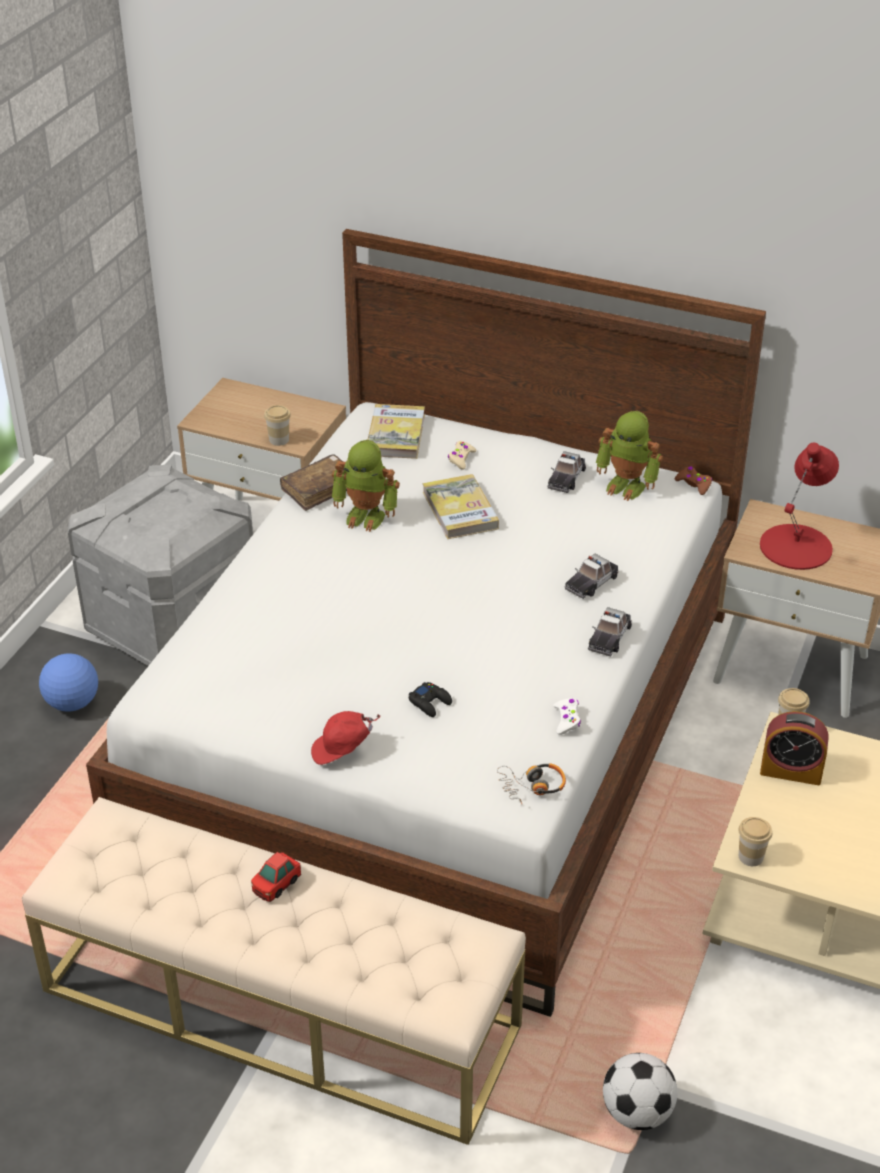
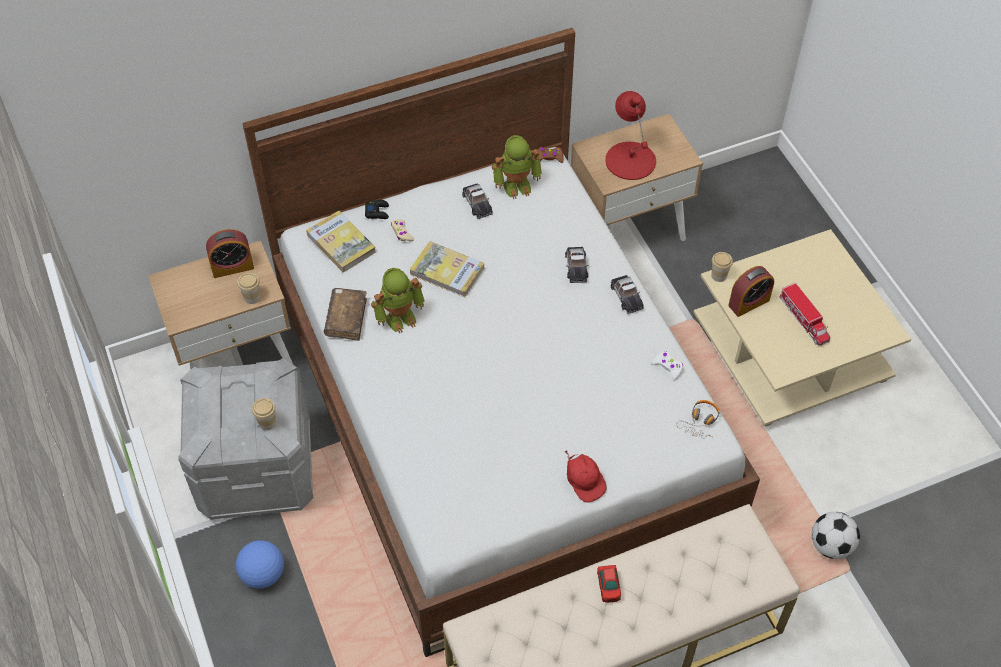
camera: 45 degrees left, 15 degrees up
(295, 410) = (232, 267): none -> alarm clock
(342, 750) = (584, 482): red cap -> red cap turned 60 degrees counterclockwise
(430, 703) = (590, 414): black game controller -> black game controller (377, 212)
(751, 857) = (785, 369): cup -> cup (267, 422)
(838, 829) = (804, 320): none -> toy truck

